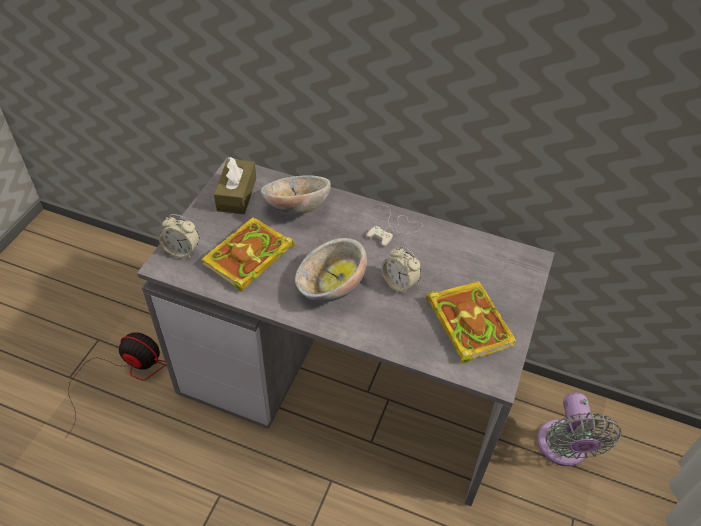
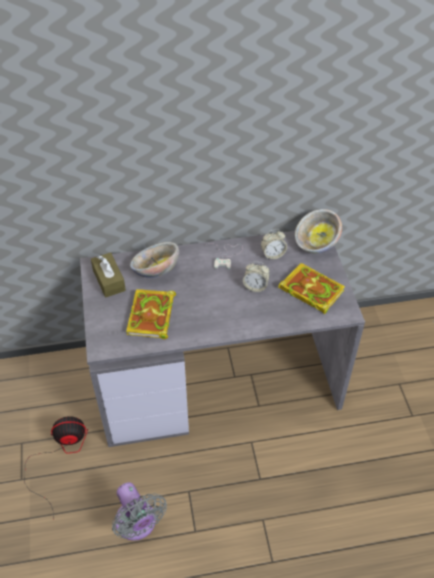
camera: 30 degrees left, 0 degrees up
(182, 251) = (105, 333): alarm clock -> alarm clock (273, 254)
(330, 287) = (217, 309): bowl -> bowl (316, 244)
(563, 448) = (369, 348): grey fan -> grey fan (137, 524)

